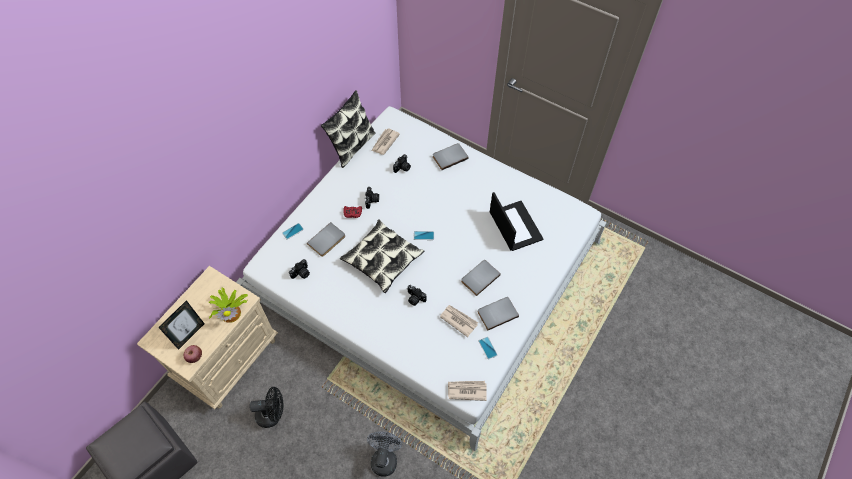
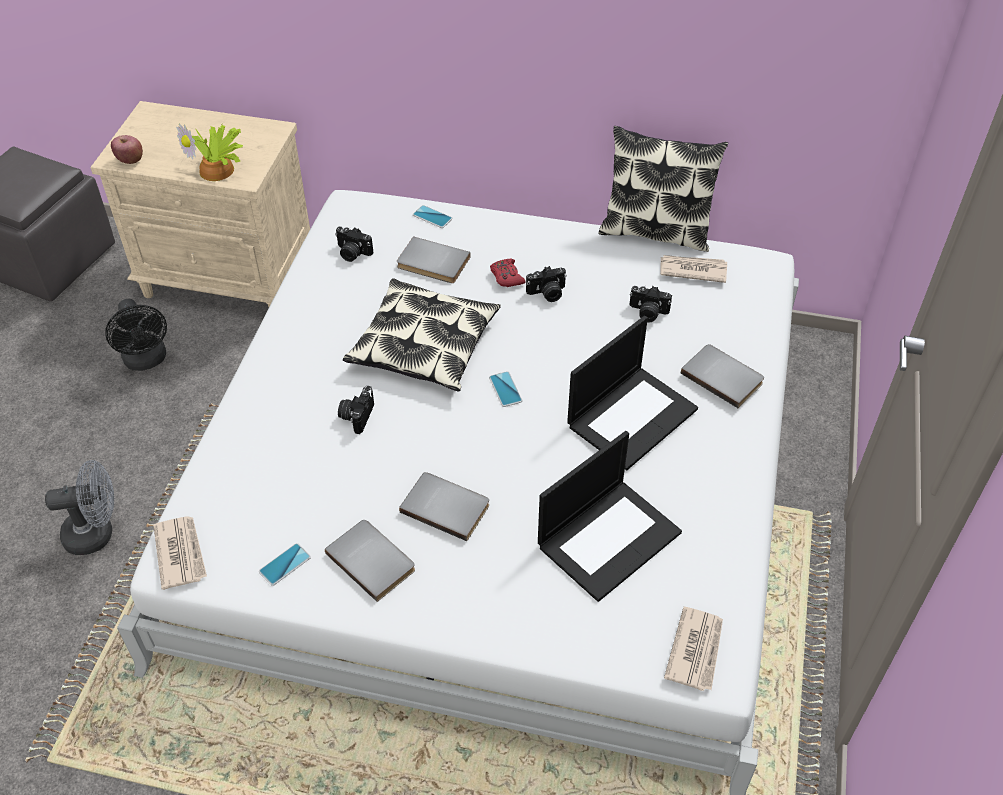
camera: 70 degrees right, 10 degrees down
(189, 335) = (166, 142): picture frame -> none
(457, 195) = (632, 416): none -> laptop
(458, 320) = (332, 498): newspaper -> newspaper (696, 650)

